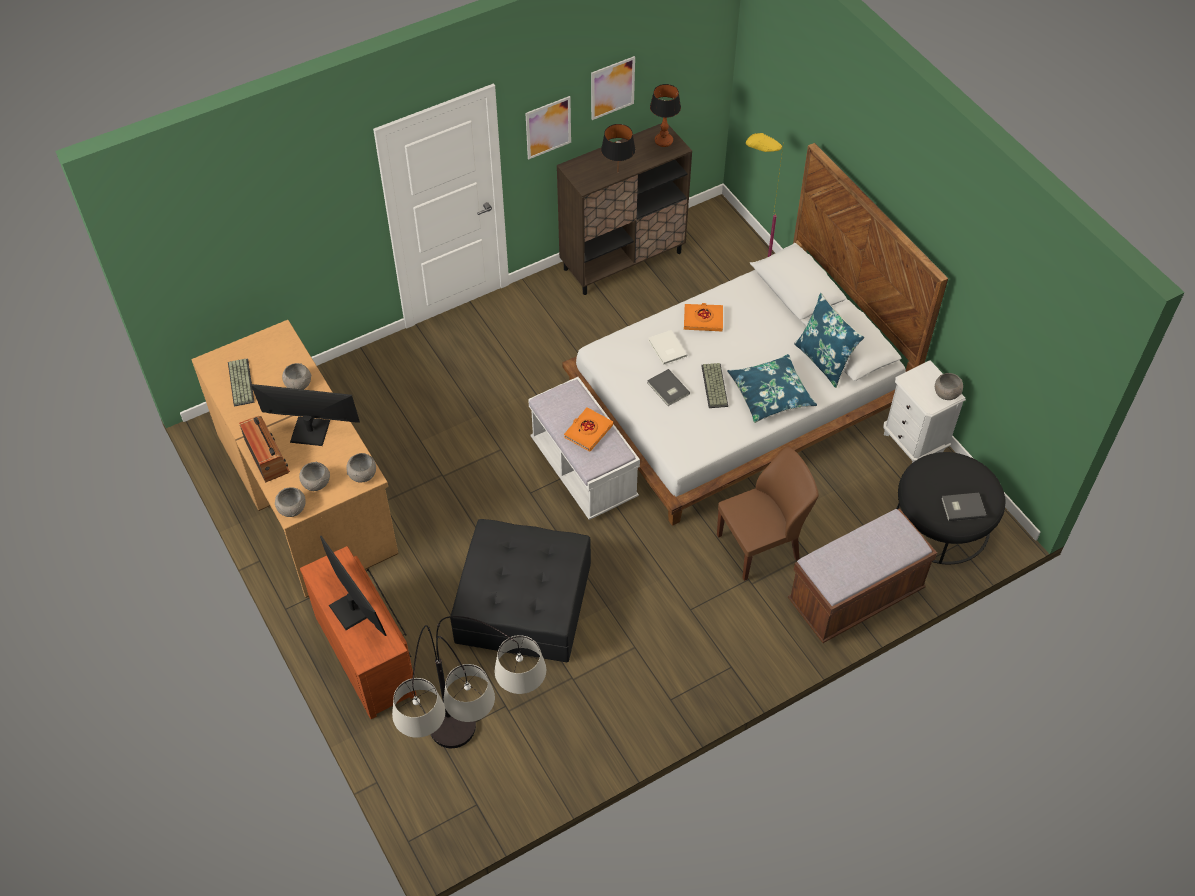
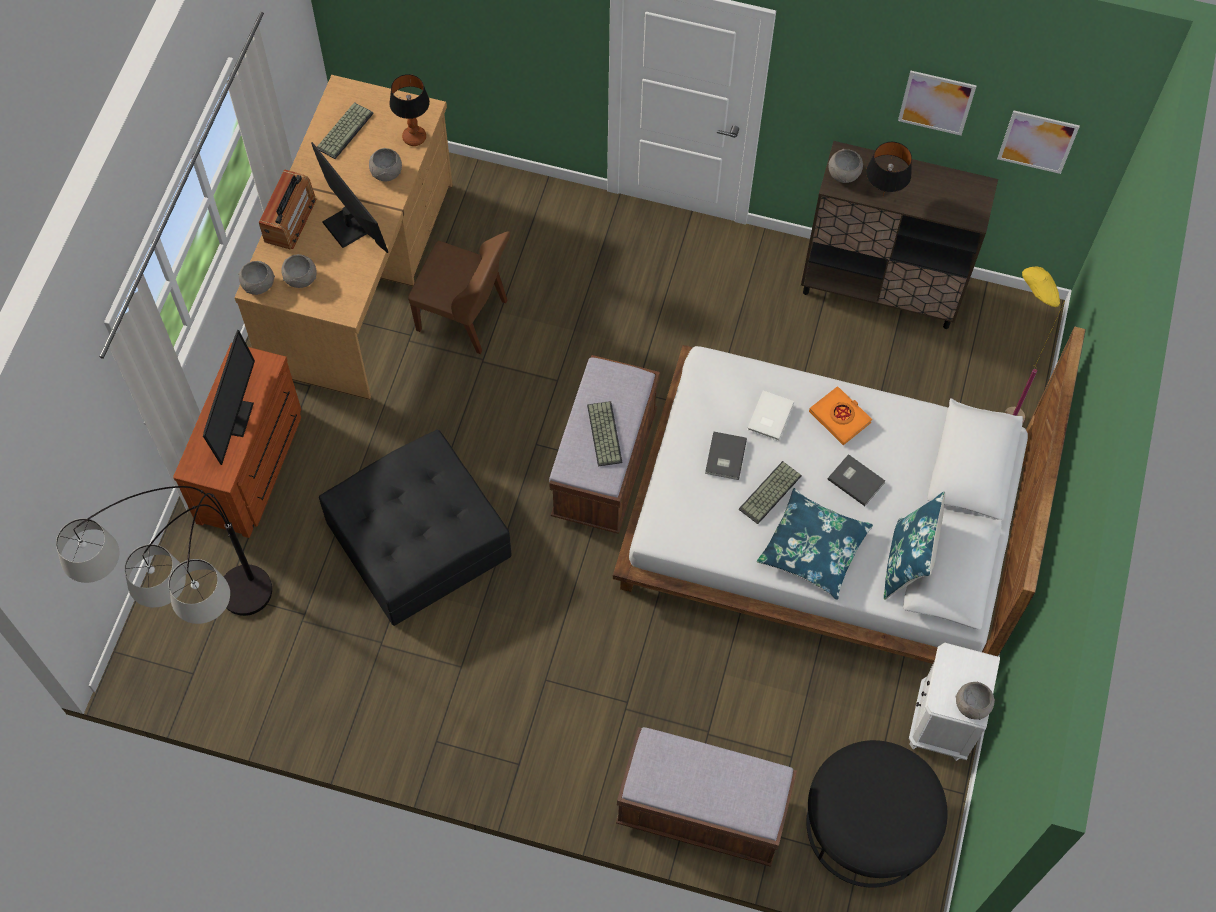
camera: 45 degrees right, 10 degrees up
(362, 475) = (343, 304): grey bowl -> grey bowl (843, 174)
(548, 127) = (836, 95): picture -> picture (1037, 141)
(584, 470) = (605, 465): white bench -> brown bench
(588, 431) = (603, 433): orange book -> keyboard
(663, 141) = (969, 199): table lamp -> table lamp (415, 137)
(760, 546) = (674, 682): brown chair -> brown chair (464, 317)
(962, 507) = (865, 827): grey book -> grey book (856, 479)

